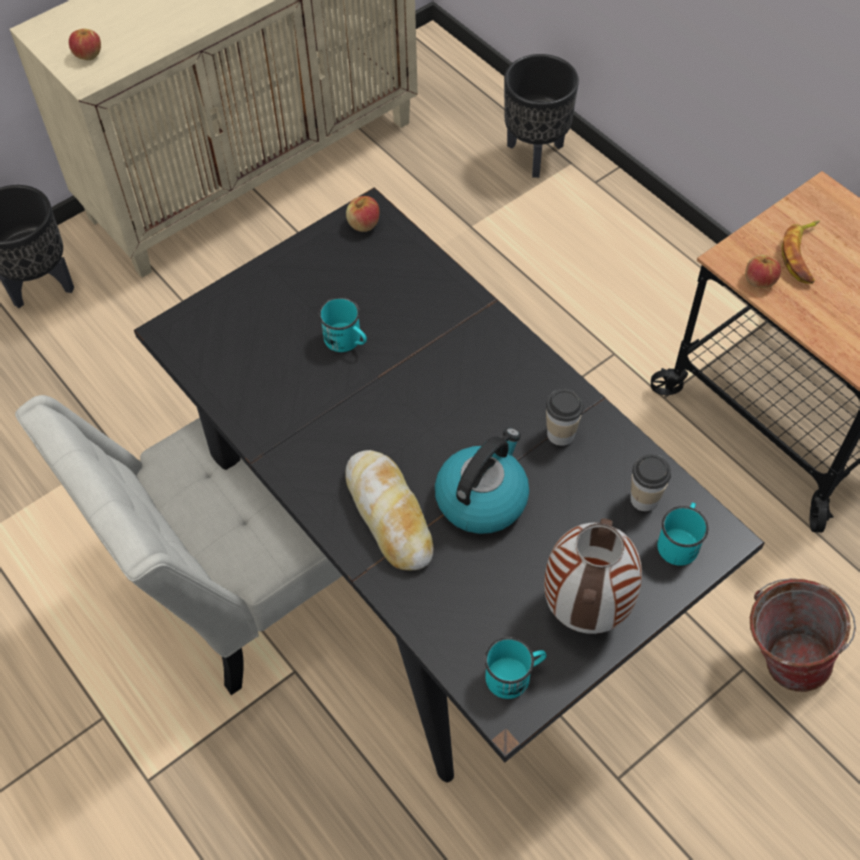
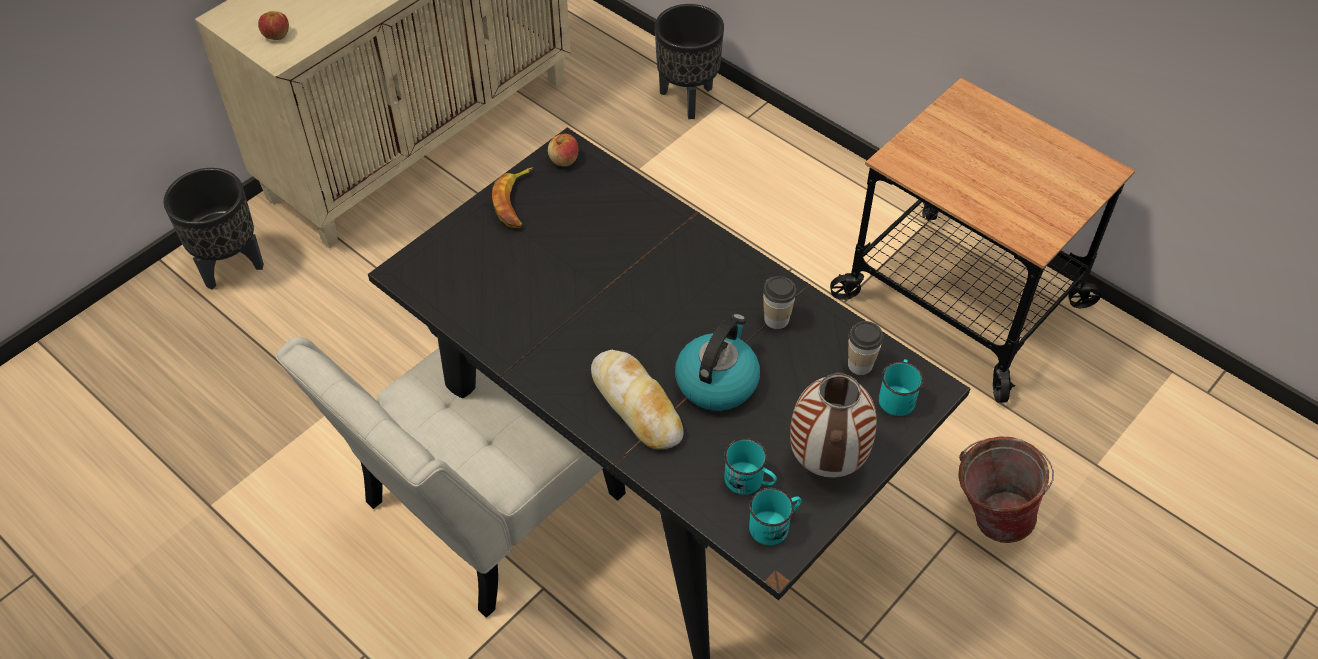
camera: 10 degrees left, 5 degrees down
(347, 341) = (568, 262): turquoise mug -> turquoise mug (749, 481)
(759, 280) = (923, 175): apple -> none
(802, 255) = (957, 150): banana -> banana (515, 202)

